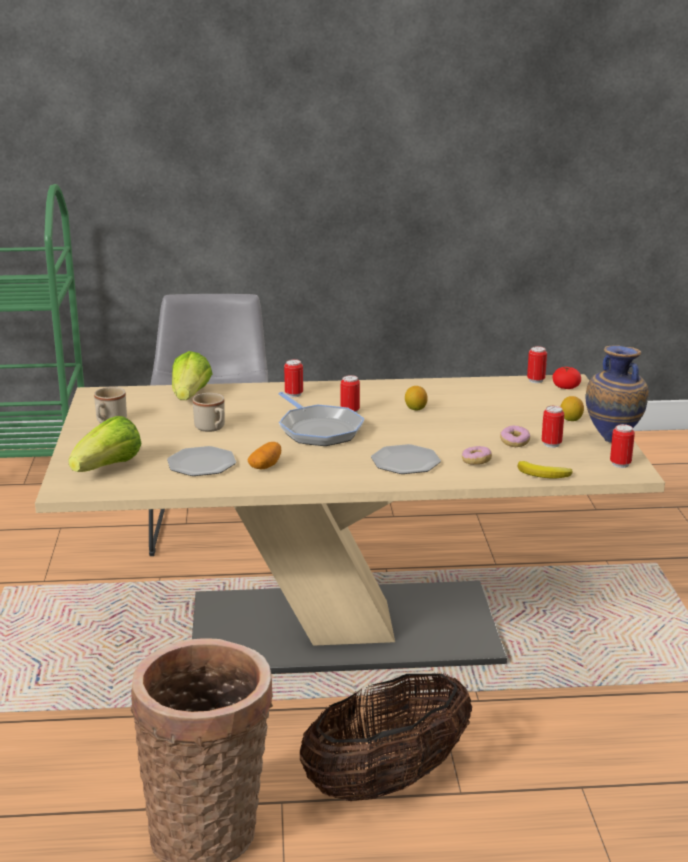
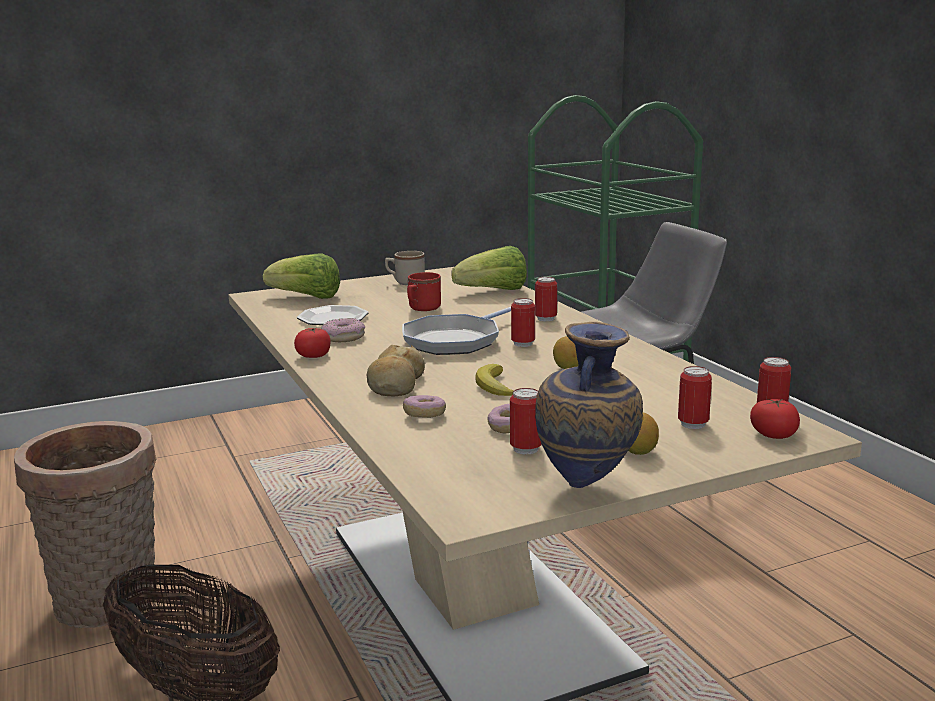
camera: 70 degrees right, 5 degrees down
(212, 428) = (422, 309): beige mug -> red mug
(265, 466) = (343, 337): potato -> donut
(306, 482) = (313, 355): none -> tomato
(405, 462) = (396, 384): plate -> bread
(545, 474) = (411, 456): banana -> banana (493, 386)
(620, 464) = (490, 502): can -> can (693, 424)

